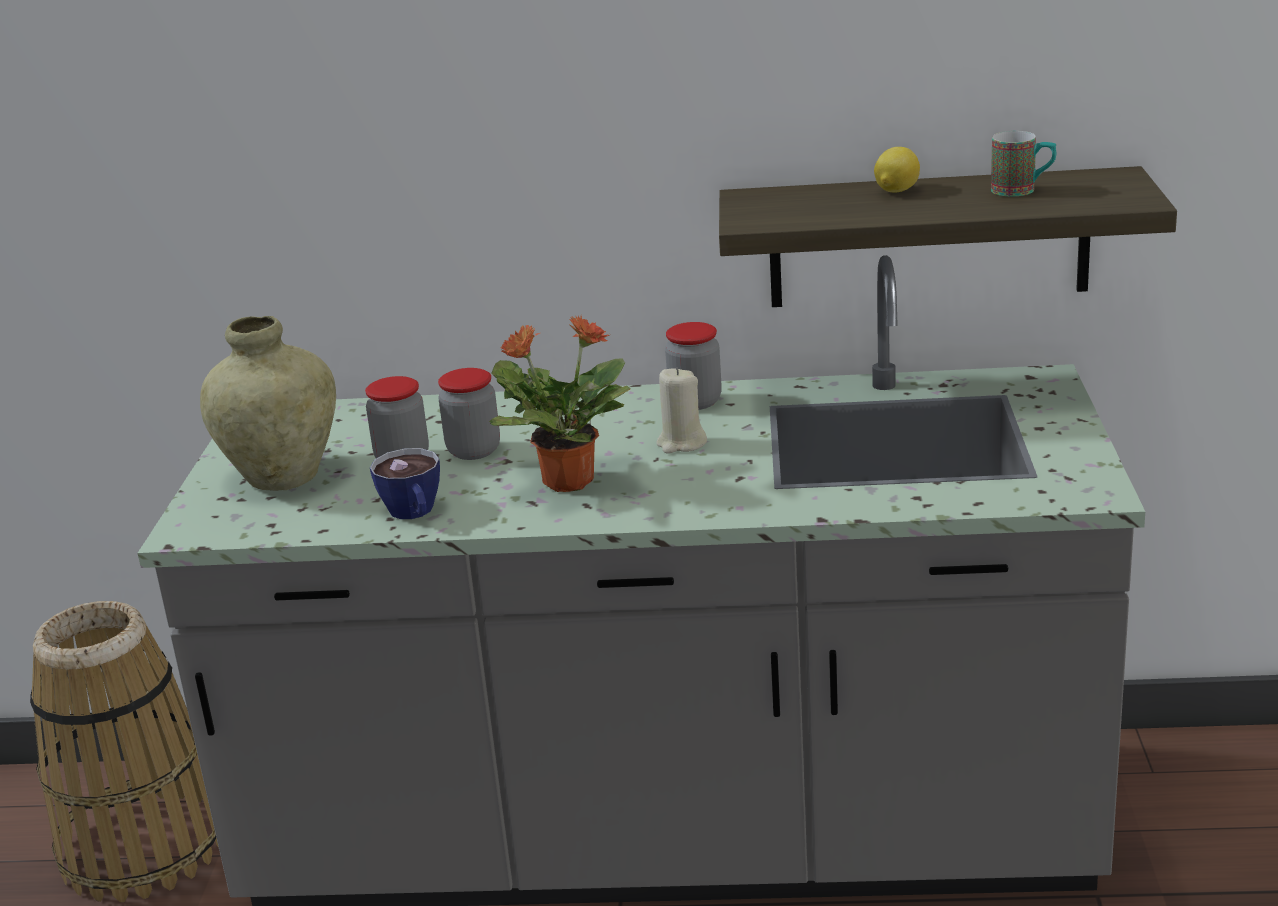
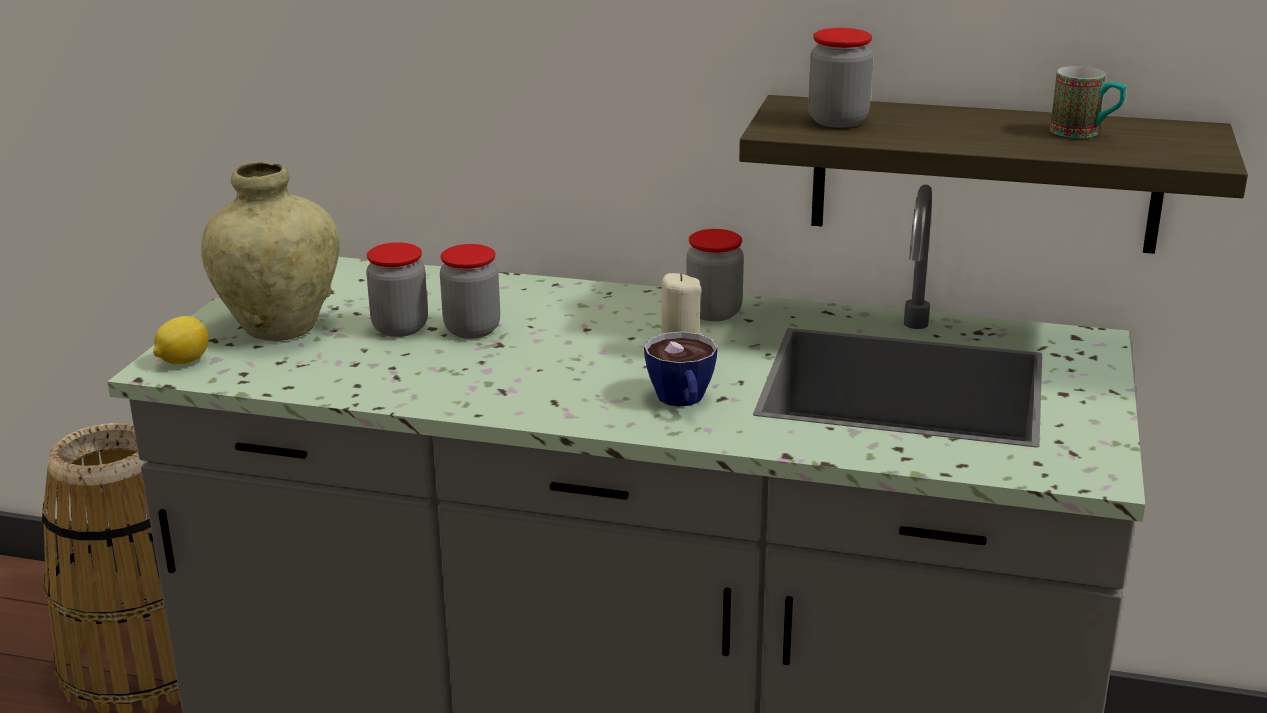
camera: 10 degrees right, 0 degrees up
(414, 514) = (382, 384): cup -> cup (683, 401)
(566, 481) = (546, 374): potted plant -> none
(799, 207) = (838, 121): none -> jar
(895, 191) = (948, 117): lemon -> lemon (183, 362)

